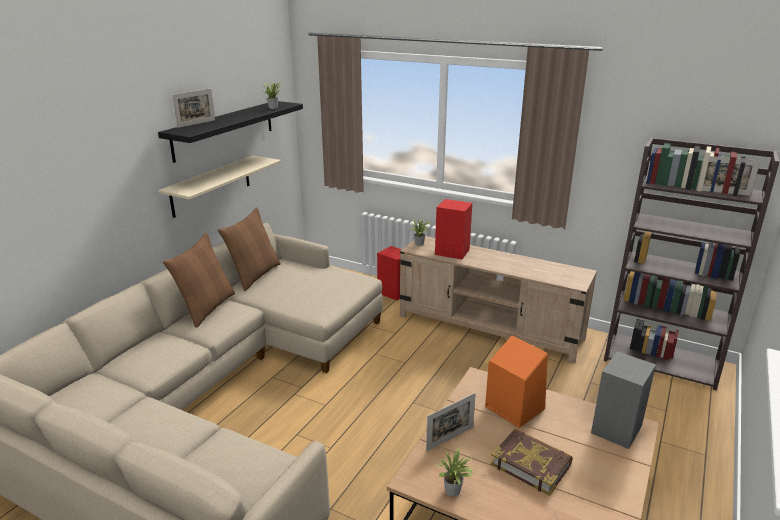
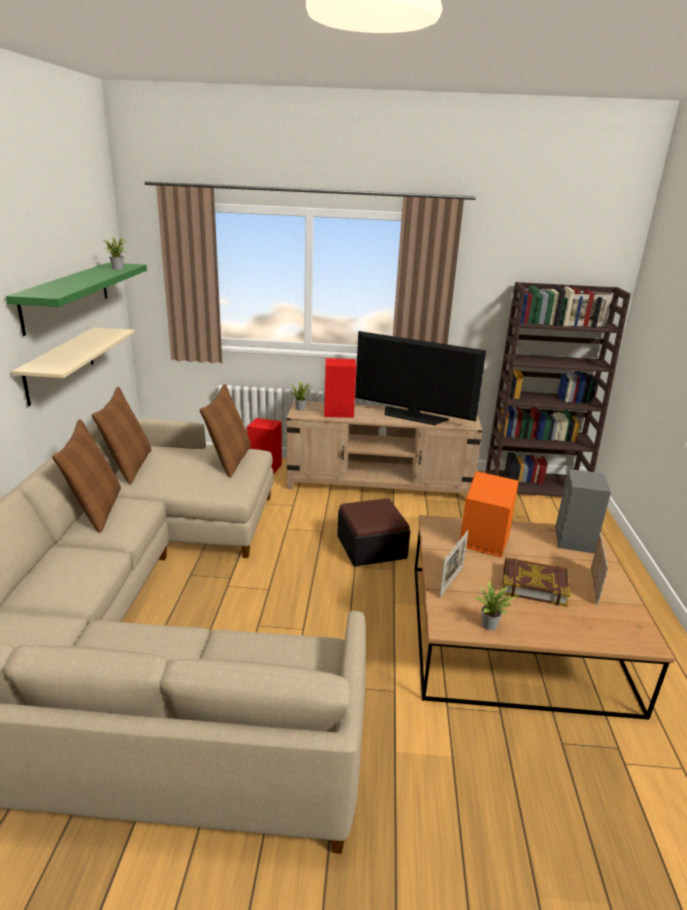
camera: 25 degrees left, 0 degrees up
(196, 123) = (45, 286): picture frame -> picture frame (594, 586)
(224, 130) = (67, 295): black shelf -> green shelf
(337, 283) = (229, 460): none -> brown pillow
(440, 388) = (371, 547): none -> ottoman
(523, 266) = (413, 416): none -> television

